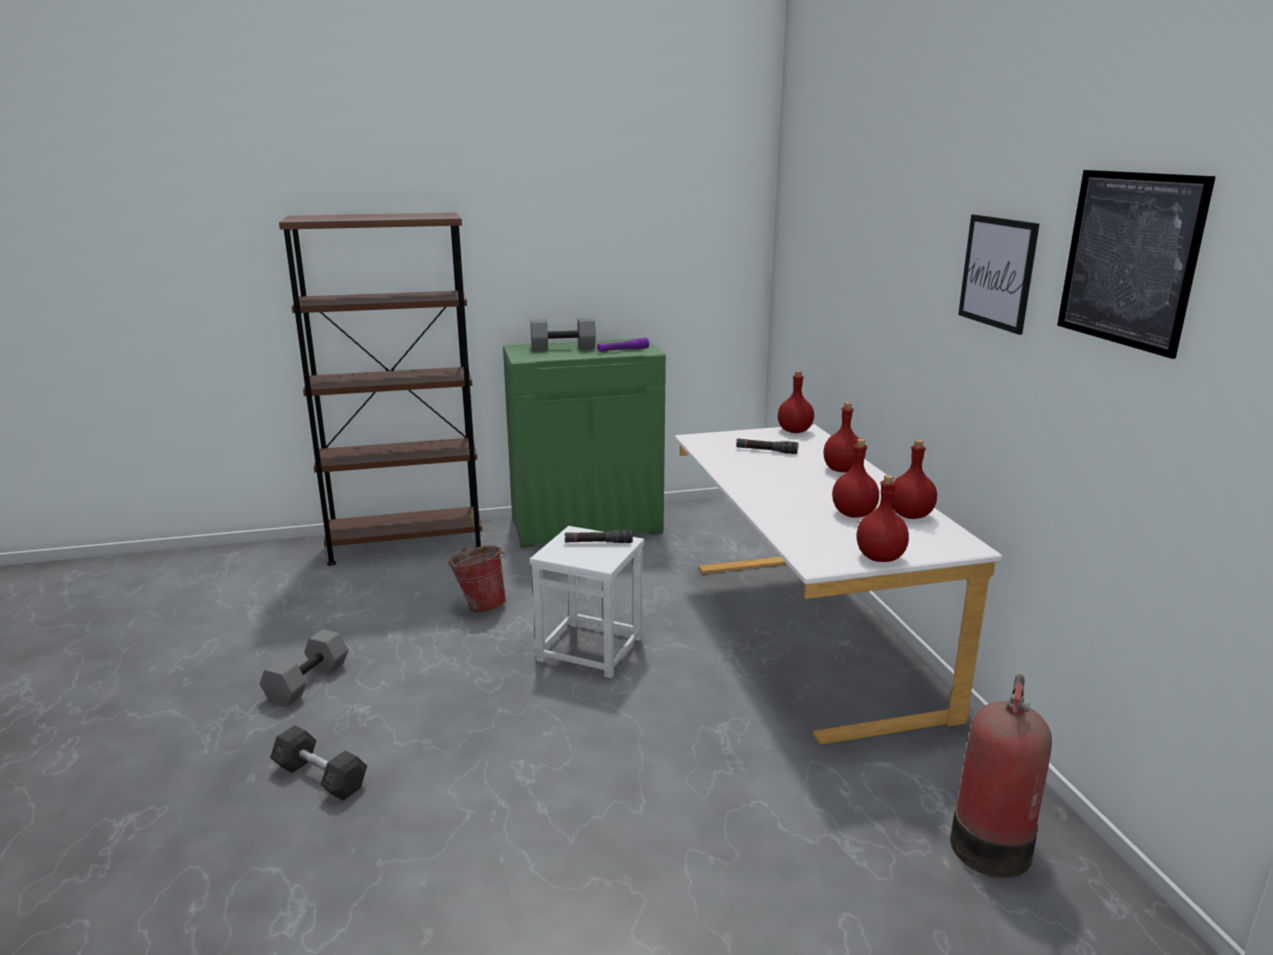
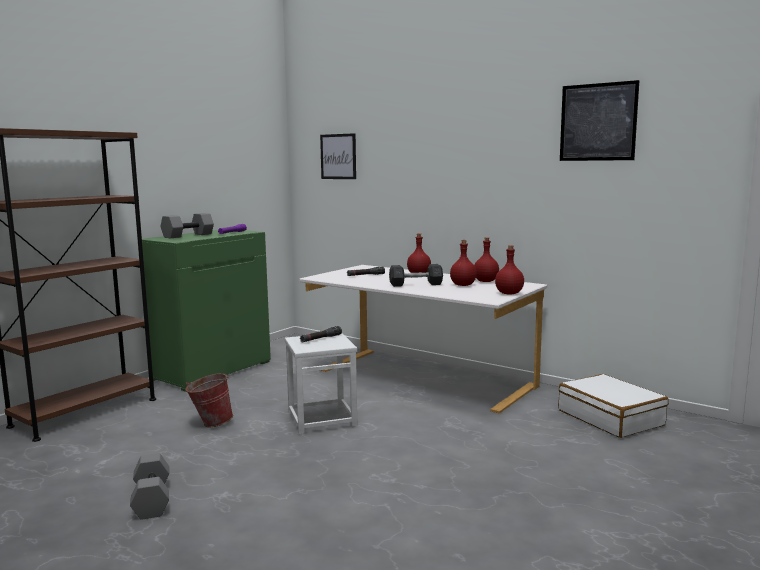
camera: 40 degrees left, 10 degrees down
(320, 777) = (260, 533): grey dumbbell -> grey dumbbell (415, 284)
(794, 431) = (359, 267): red bottle -> none
(991, 843) = (610, 418): fire extinguisher -> white suitcase
(997, 272) = (509, 143): picture -> picture (338, 156)

